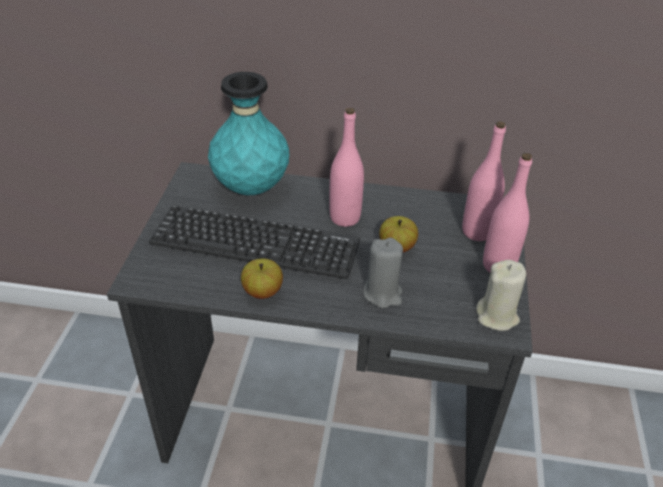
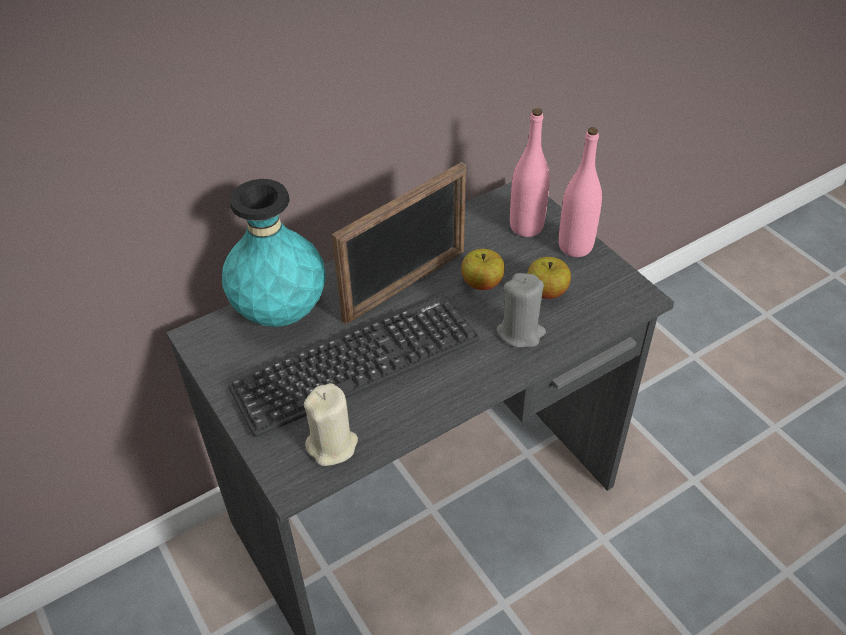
camera: 40 degrees left, 5 degrees up
(262, 291) = (423, 403): apple -> apple (546, 291)
(345, 218) = (405, 285): pink bottle -> picture frame
(497, 316) = (622, 290): beige candle -> beige candle (332, 445)

